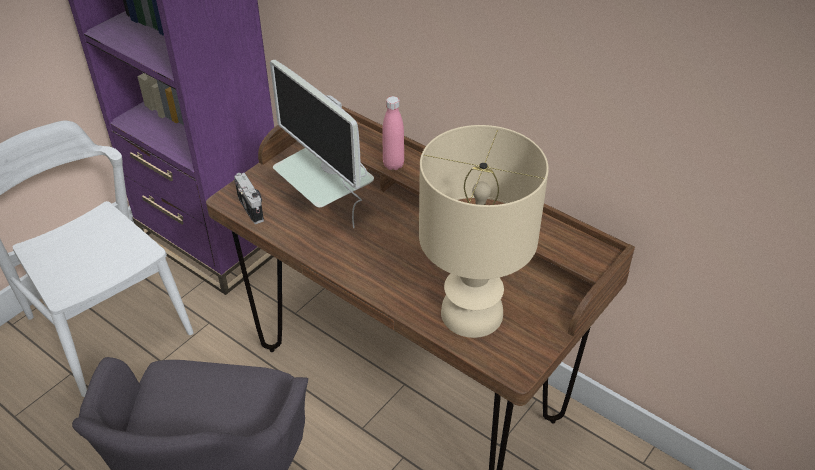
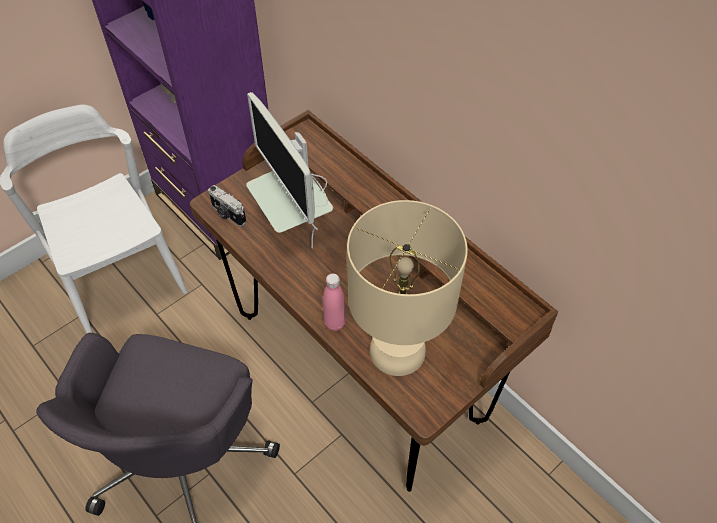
camera: 10 degrees right, 10 degrees up
(252, 208) = (228, 214): camera -> camera turned 150 degrees clockwise
(393, 165) = (357, 192): pink bottle -> pink bottle (334, 323)

